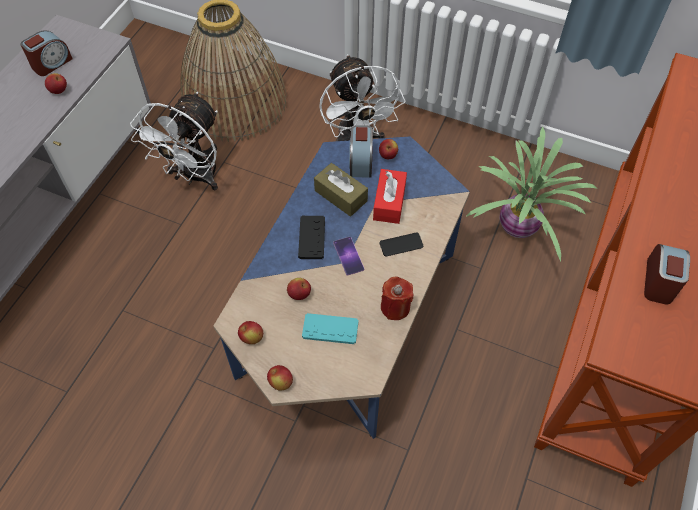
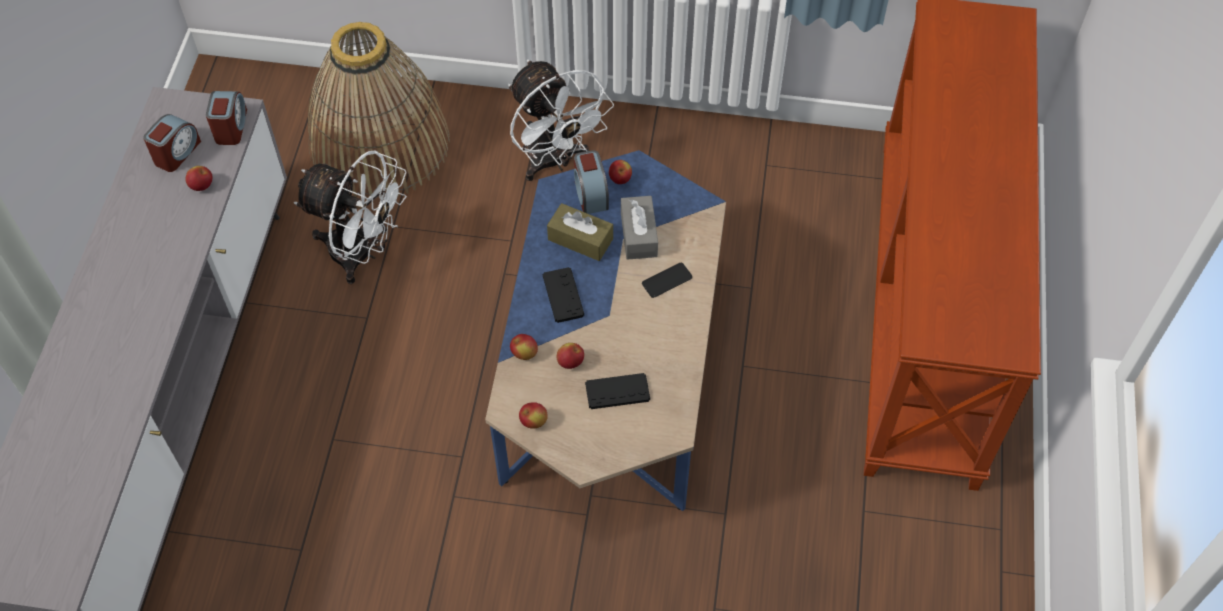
camera: 15 degrees left, 0 degrees up
(194, 177) = (362, 254): white fan -> white fan turned 75 degrees counterclockwise
(280, 382) = (582, 461): apple -> apple (524, 353)
(330, 329) = (617, 392): turquoise game controller -> black game controller
(348, 256) = (611, 306): phone -> none
(389, 202) = (638, 234): red tissue box -> grey tissue box
(395, 307) = (681, 351): red candle -> none
(517, 228) = (782, 230): potted plant -> none
(659, 282) = (953, 258): alarm clock -> alarm clock (231, 127)

